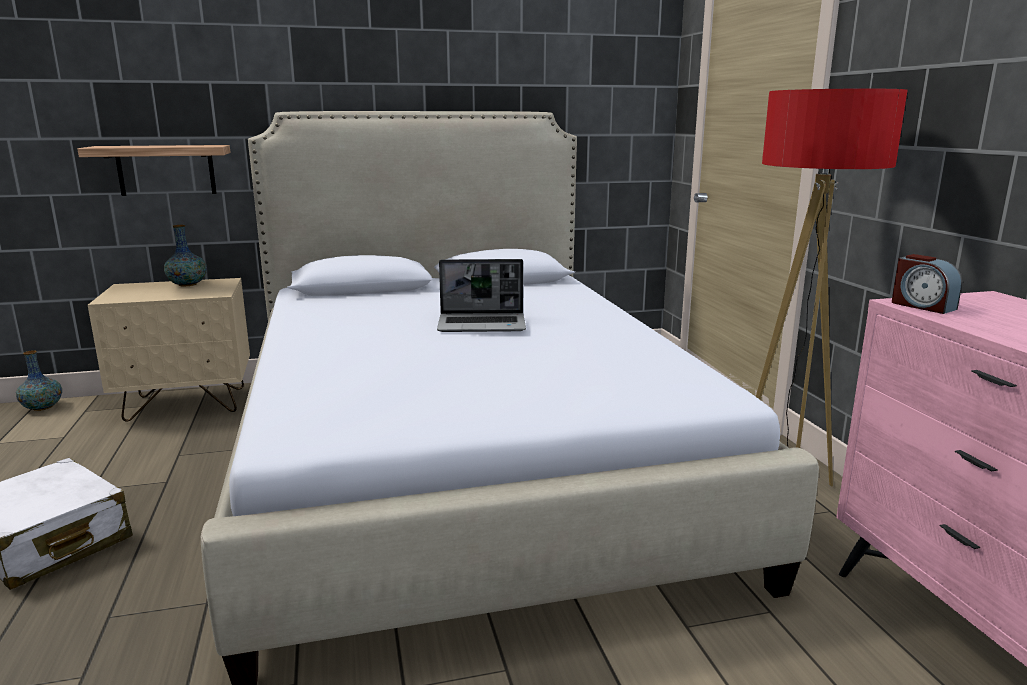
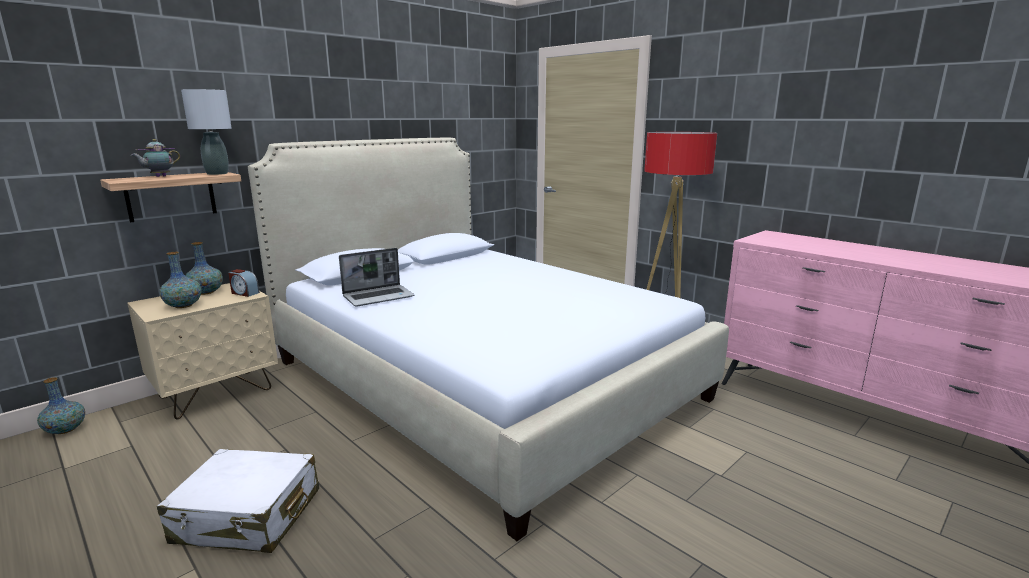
camera: 30 degrees left, 0 degrees up
(145, 294) = (183, 305): none -> vase
(146, 145) = (159, 176): none -> teapot
(206, 145) = (217, 173): none -> grey table lamp
(483, 324) = (492, 286): laptop -> laptop (379, 297)
(922, 306) = (758, 241): alarm clock -> alarm clock (244, 293)

